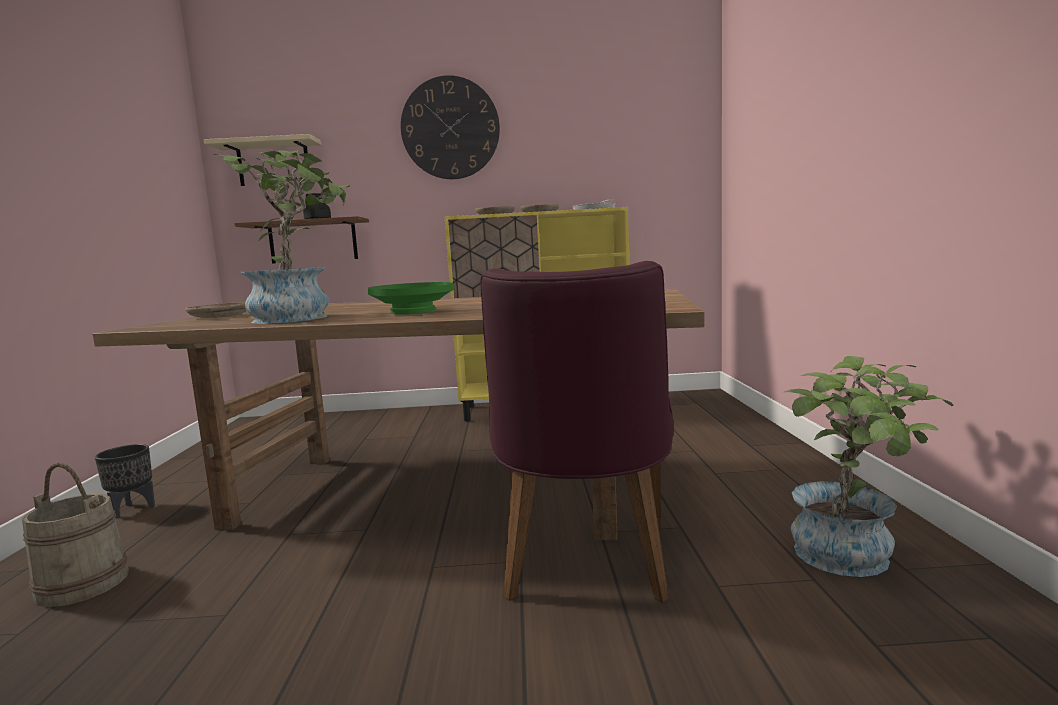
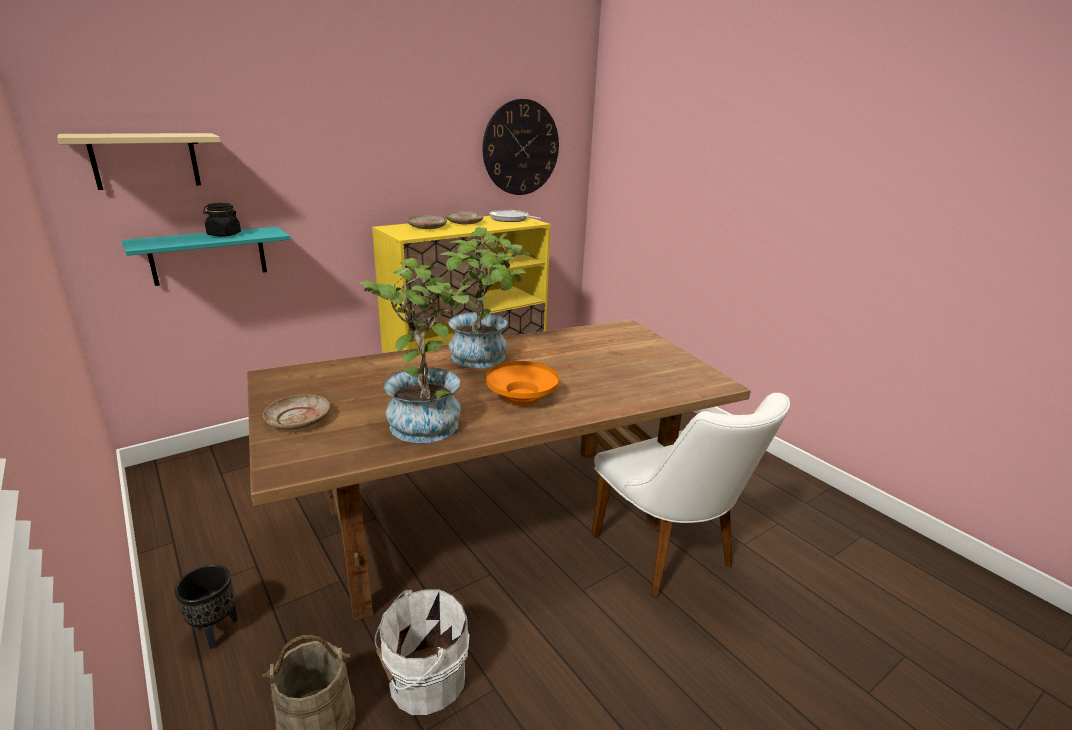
camera: 35 degrees left, 15 degrees up
(188, 586) = (423, 681): none -> white bucket
(313, 241) = (208, 255): brown shelf -> turquoise shelf
(413, 312) = (522, 397): green bowl -> orange bowl
(450, 128) = (366, 125): wall clock -> wall clock (521, 148)
(584, 569) = (671, 557): purple chair -> white chair
(854, 560) = (782, 503): potted plant -> potted plant (486, 358)

